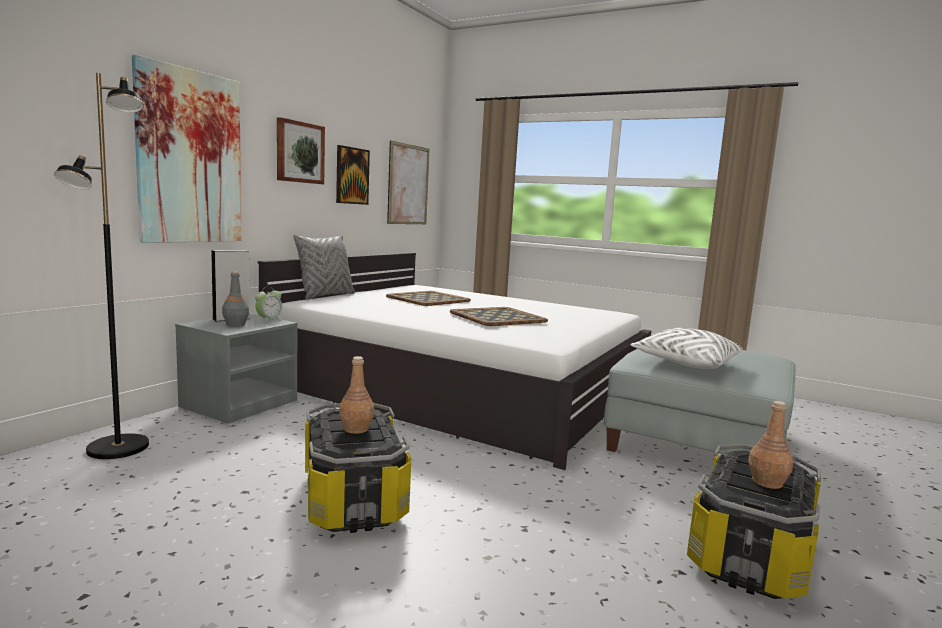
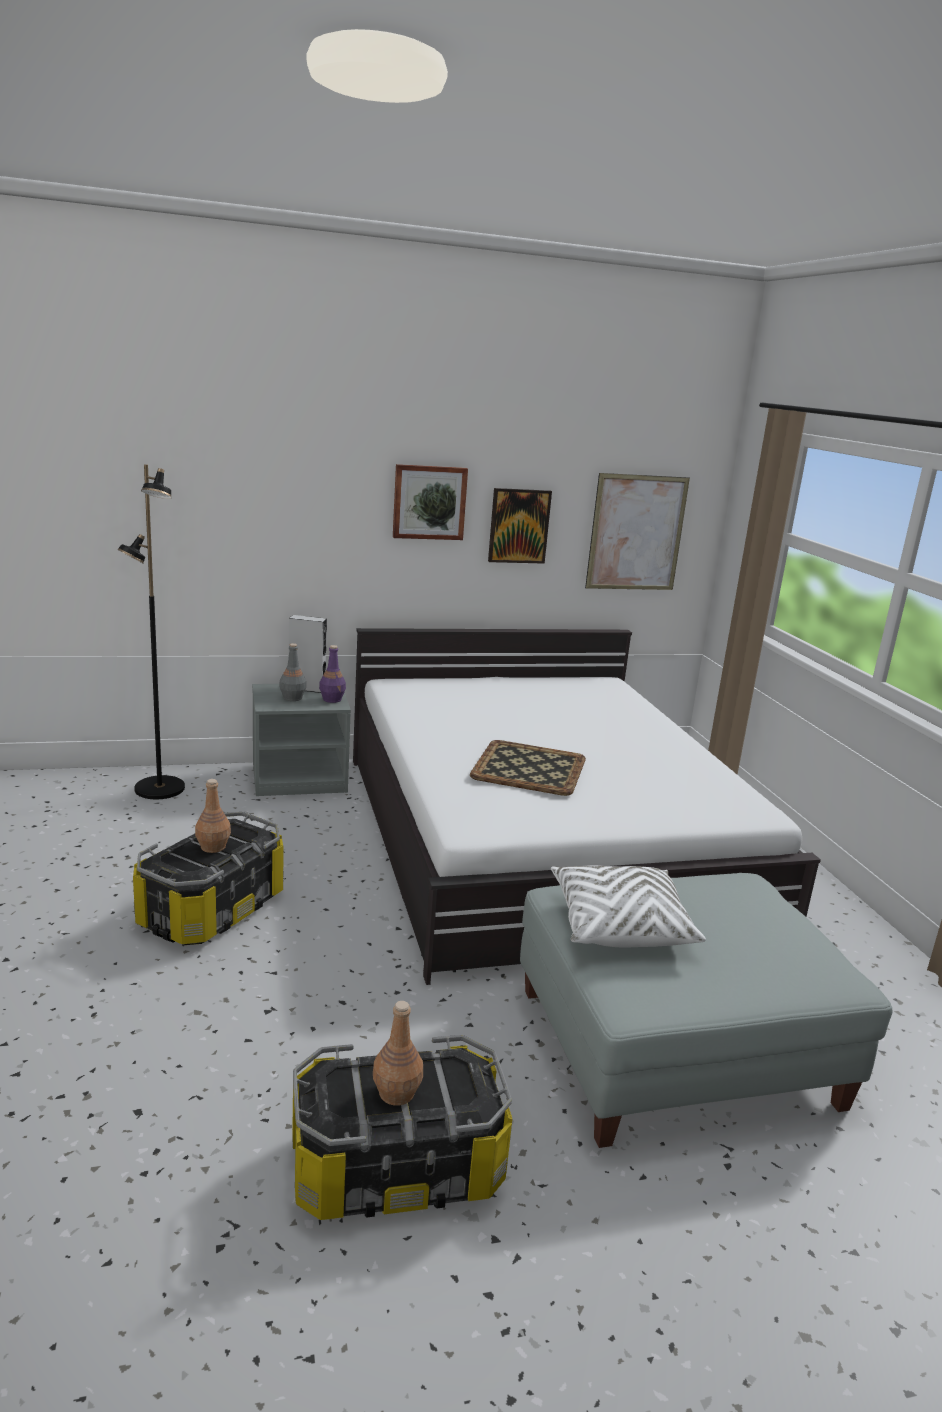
camera: 45 degrees right, 10 degrees up
(190, 157) = (279, 518): picture -> none
(269, 320) = (332, 699): alarm clock -> purple bottle
(326, 296) = (442, 677): grey pillow -> none
(428, 299) = (546, 711): tray -> none

